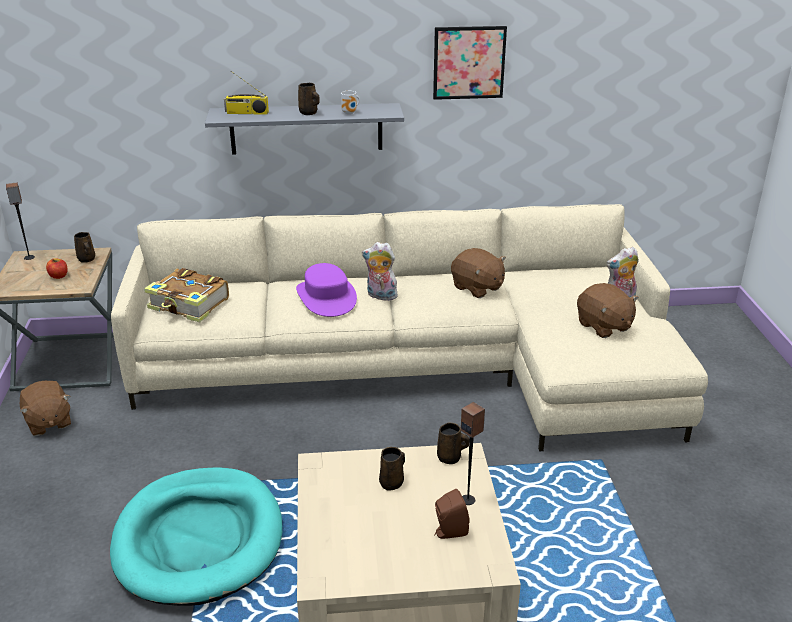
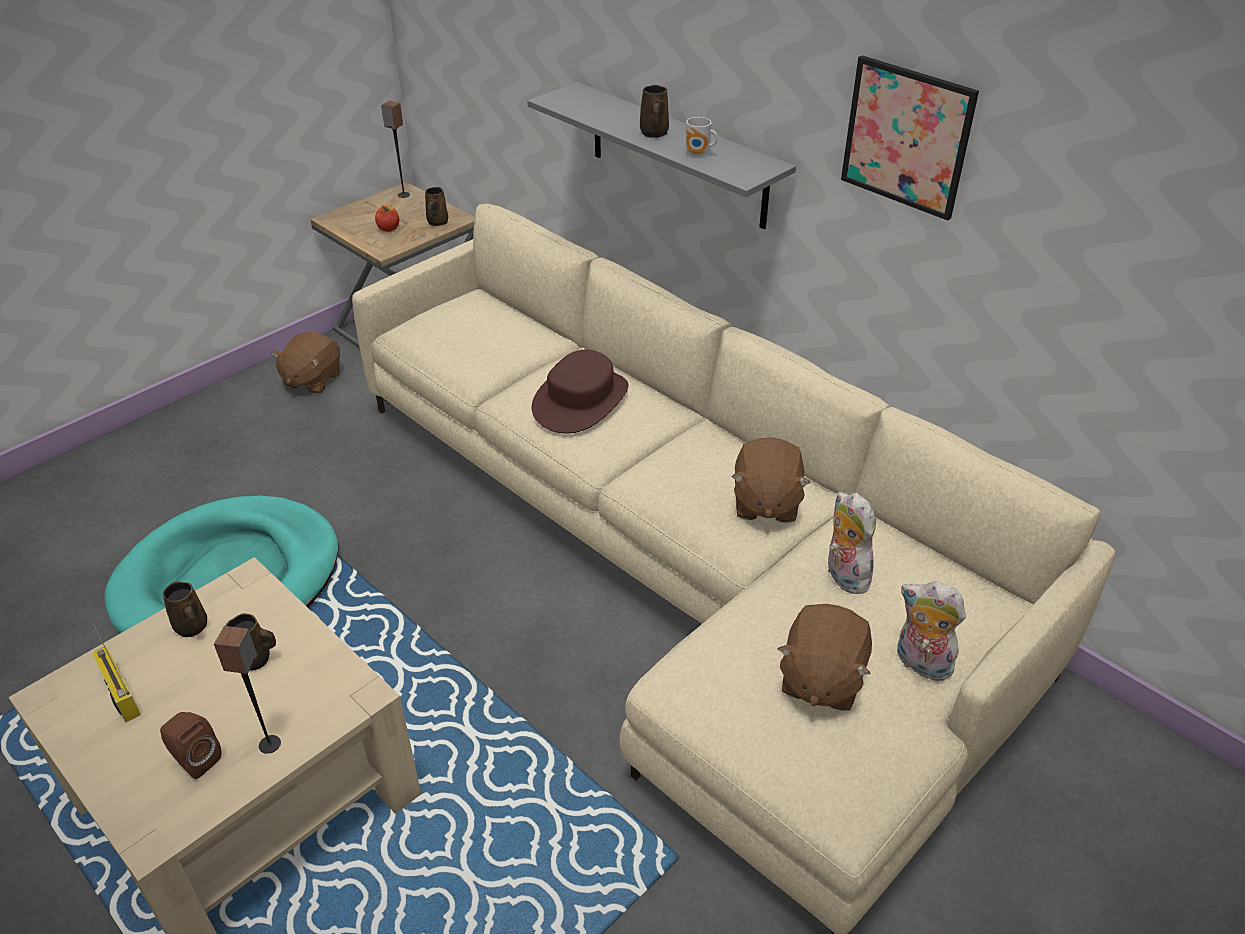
camera: 50 degrees right, 10 degrees up
(189, 305) = (455, 326): book -> none
(246, 113) = (593, 104): radio -> radio (119, 692)
(326, 297) = (581, 400): purple hat -> brown hat
(380, 296) = (642, 437): plush toy -> plush toy (843, 575)
(450, 458) = (343, 684): brown mug -> brown mug (192, 628)

